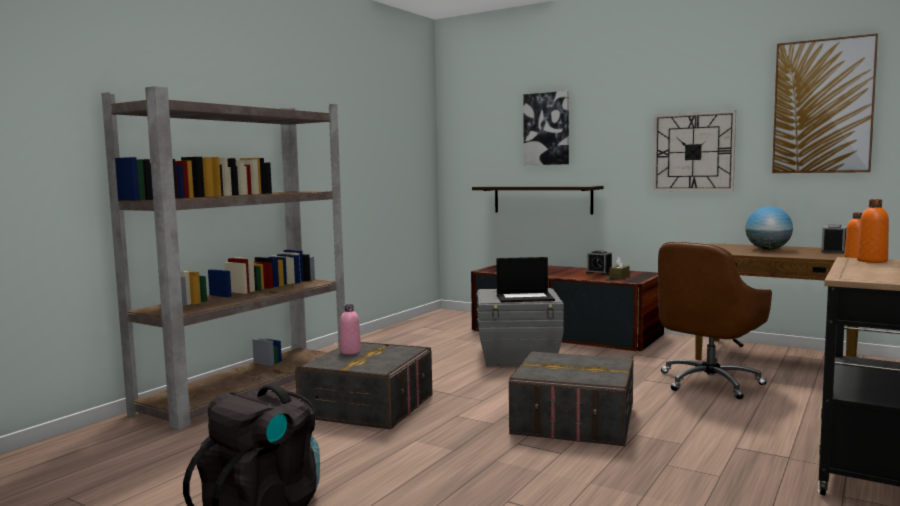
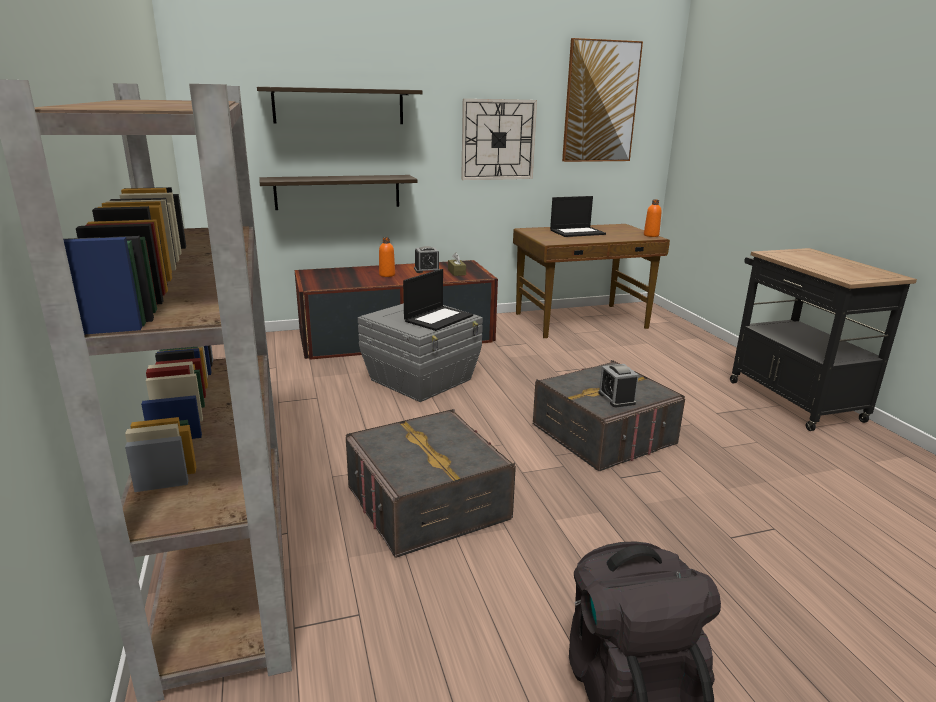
camera: 50 degrees left, 15 degrees up
(350, 352) = (395, 449): pink bottle -> none
(546, 129) = (339, 106): picture -> shelf
(709, 383) = (595, 359): brown office chair -> none
(768, 249) = (577, 232): globe -> laptop
(833, 251) = (617, 229): alarm clock -> alarm clock (616, 398)
(872, 261) = (783, 254): orange bottle -> orange bottle (387, 275)

